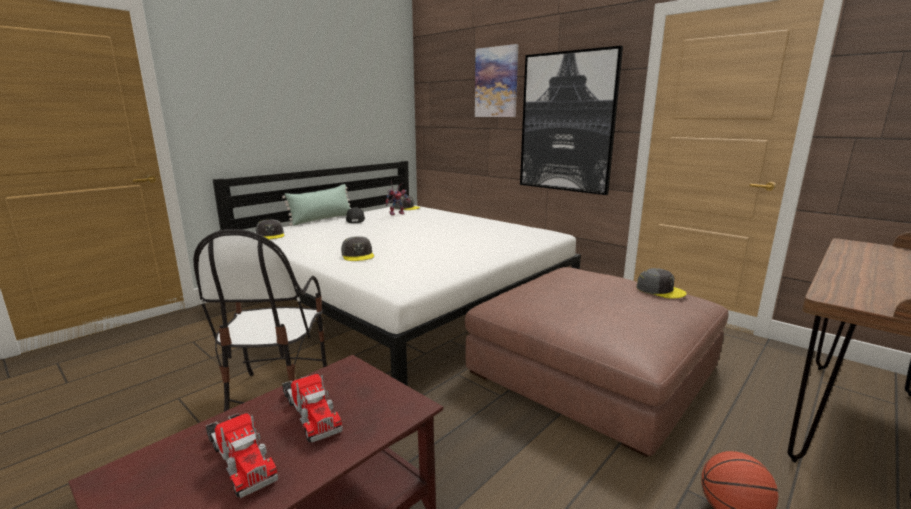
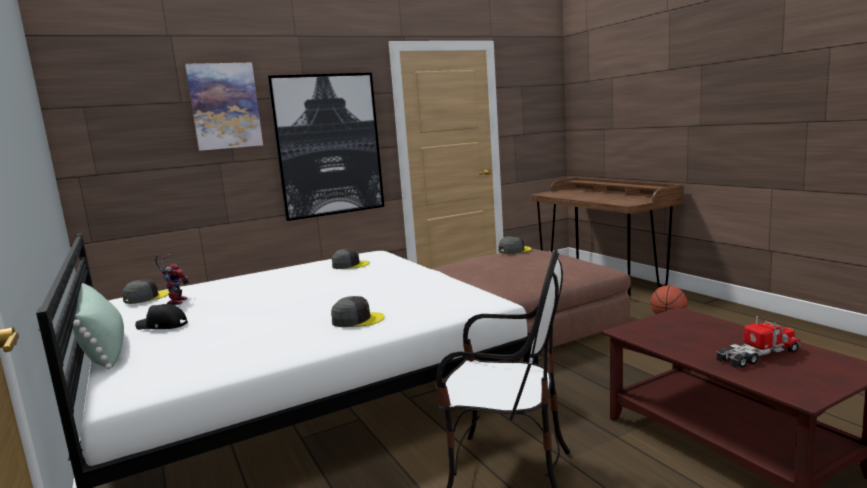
camera: 70 degrees left, 5 degrees down
(270, 235) = (157, 380): grey cap -> grey cap (350, 265)
(310, 412) = (695, 339): toy truck -> none

